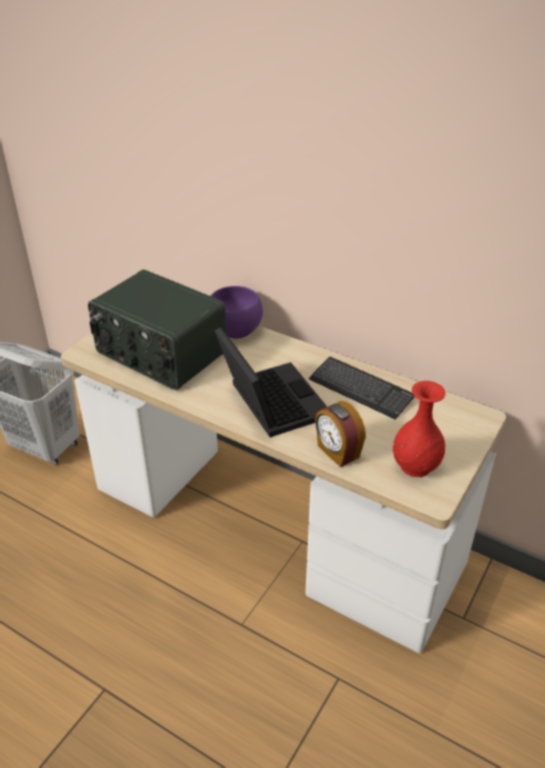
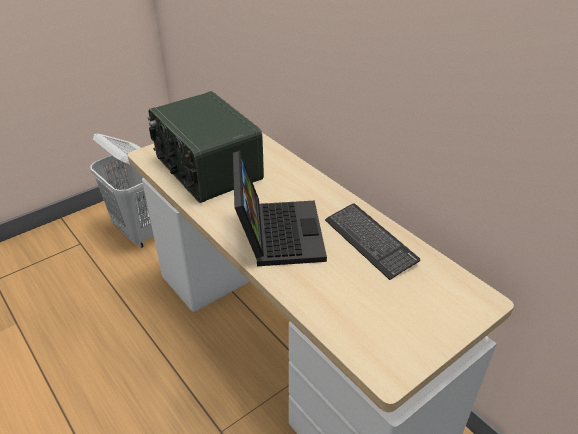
camera: 20 degrees right, 0 degrees up
(235, 332) = (282, 164): purple bowl -> none
(337, 452) = (313, 298): alarm clock -> none
(416, 466) = (386, 335): red vase -> none

